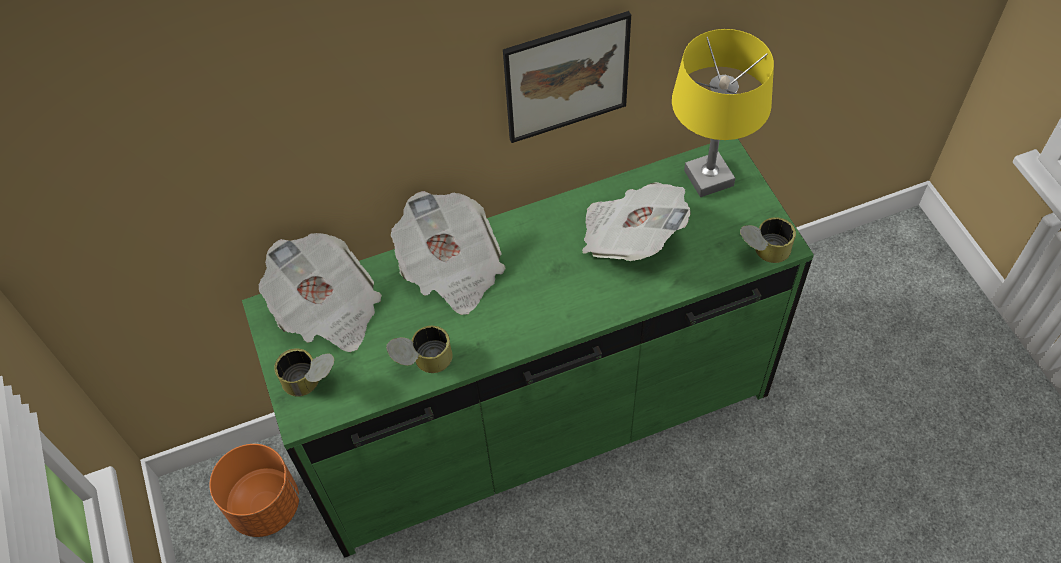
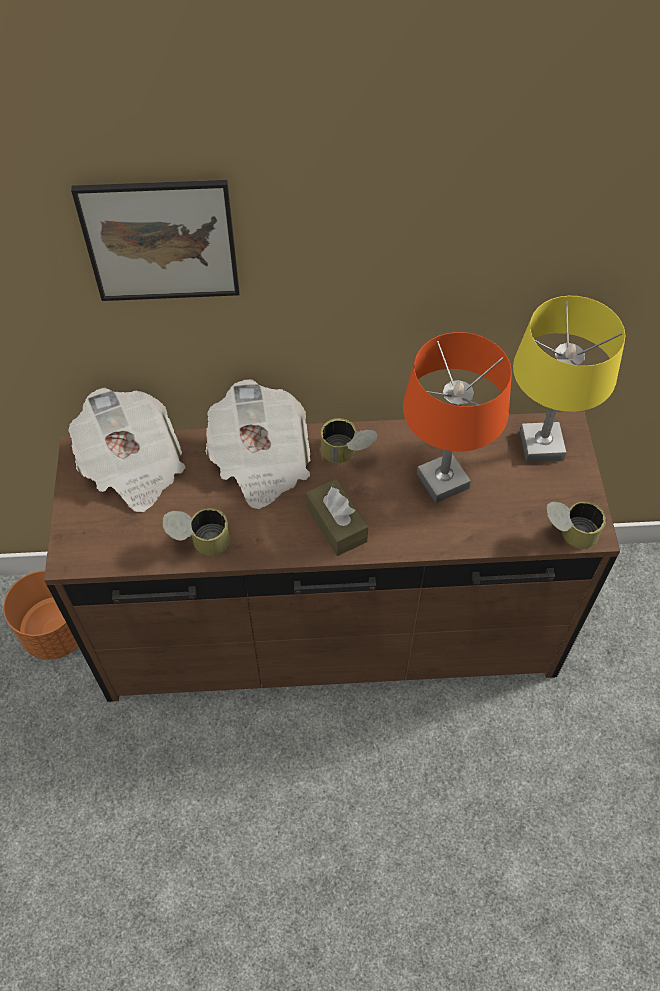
camera: 15 degrees right, 0 degrees up
(311, 382) = (91, 529): can -> can (347, 454)
(541, 416) = (332, 628): green dresser -> brown dresser
(547, 306) = (336, 524): none -> brown tissue box
(566, 77) = (412, 304): picture -> picture (161, 241)
(630, 237) = (442, 481): newspaper -> orange table lamp

